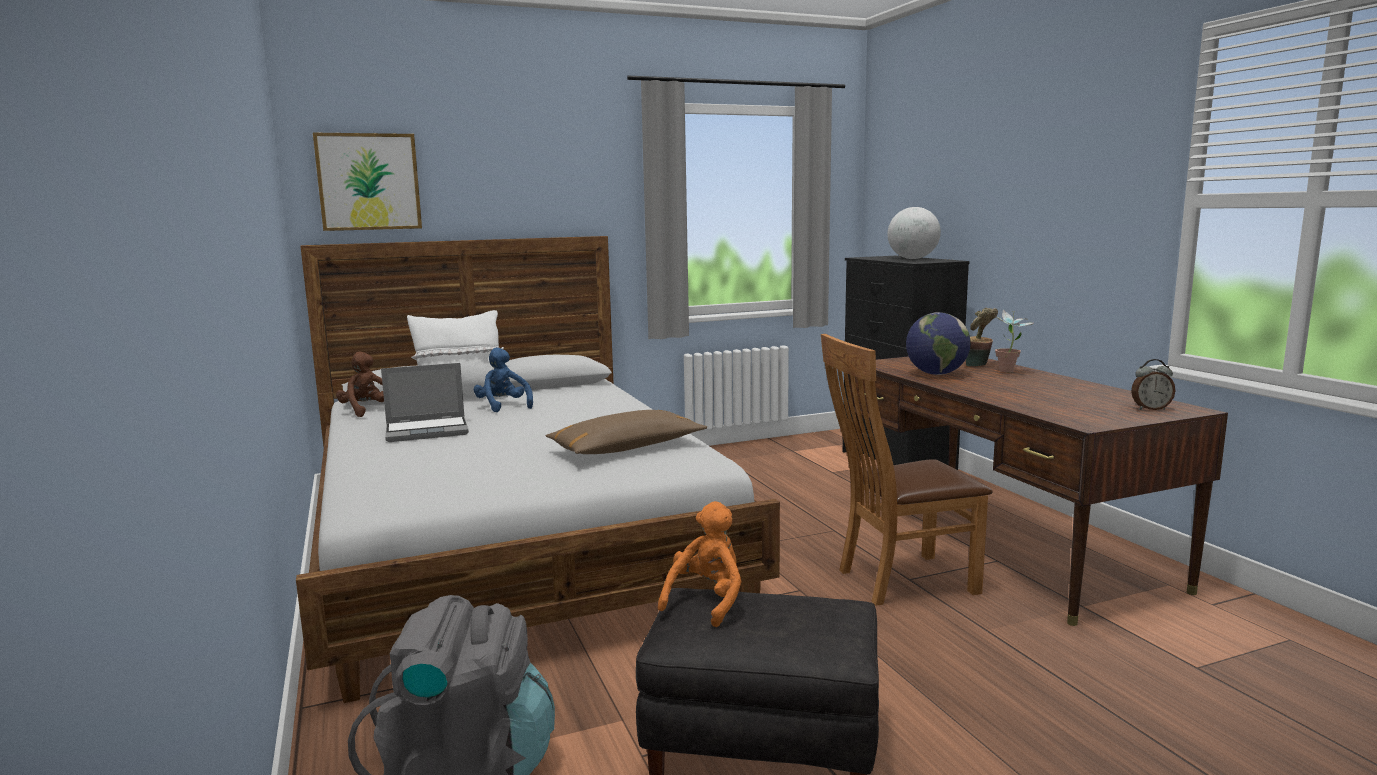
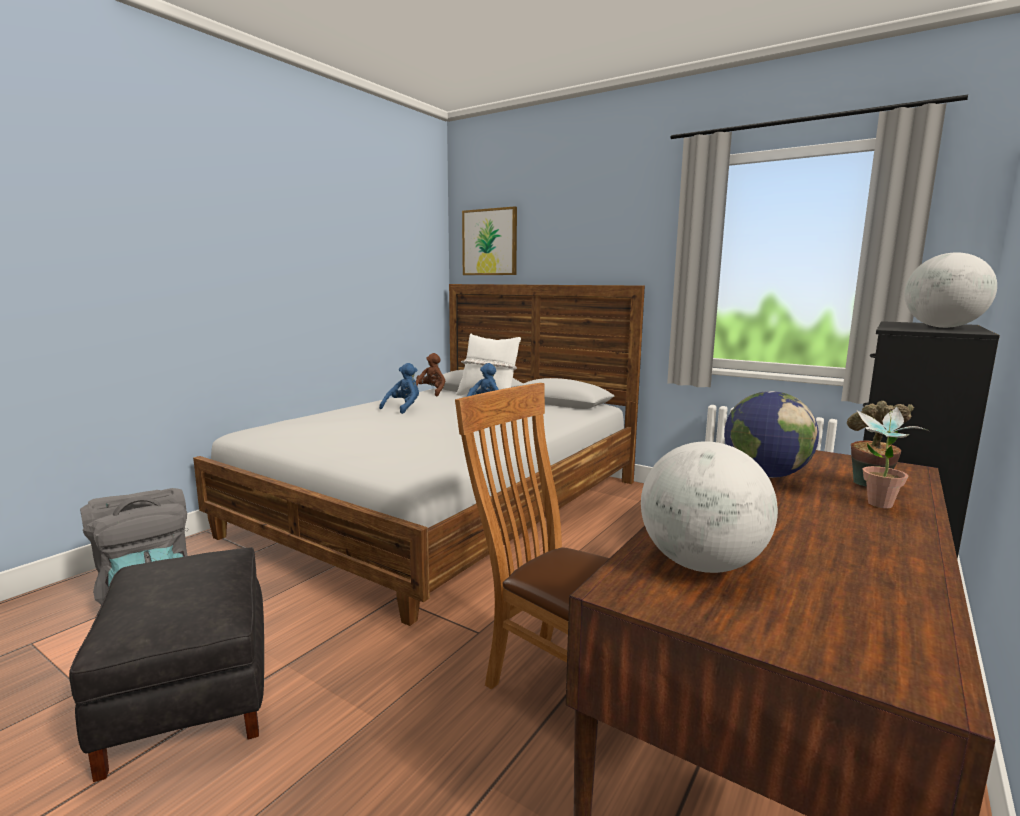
camera: 55 degrees right, 0 degrees up
(428, 431) = (403, 408): laptop -> blue plush toy
(626, 448) = (422, 449): brown pillow -> none
(707, 601) = (210, 560): orange plush toy -> none
(1065, 409) = (701, 564): none -> globe
(1150, 409) = (837, 635): alarm clock -> none

